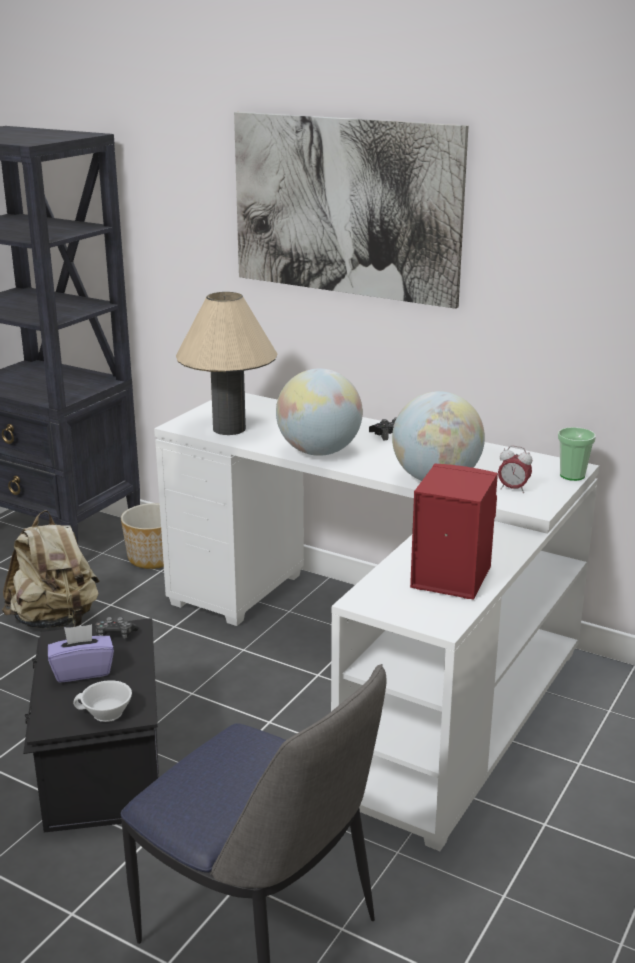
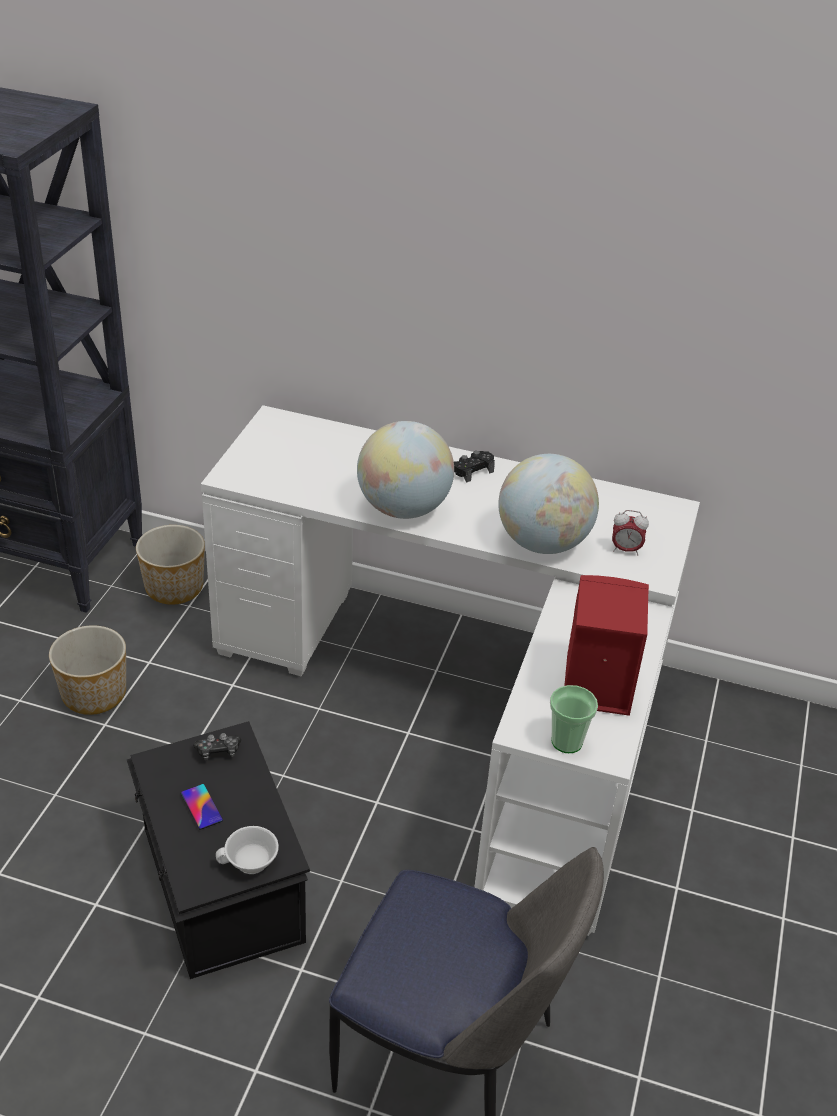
camera: 15 degrees left, 15 degrees up
(55, 620) = (94, 693): beige backpack -> planter
(82, 671) = (201, 807): purple tissue box -> phone
(229, 429) = (288, 477): beige table lamp -> none
(345, 207) = (414, 218): picture -> none
(572, 475) = (678, 521): cup -> cup (567, 741)

